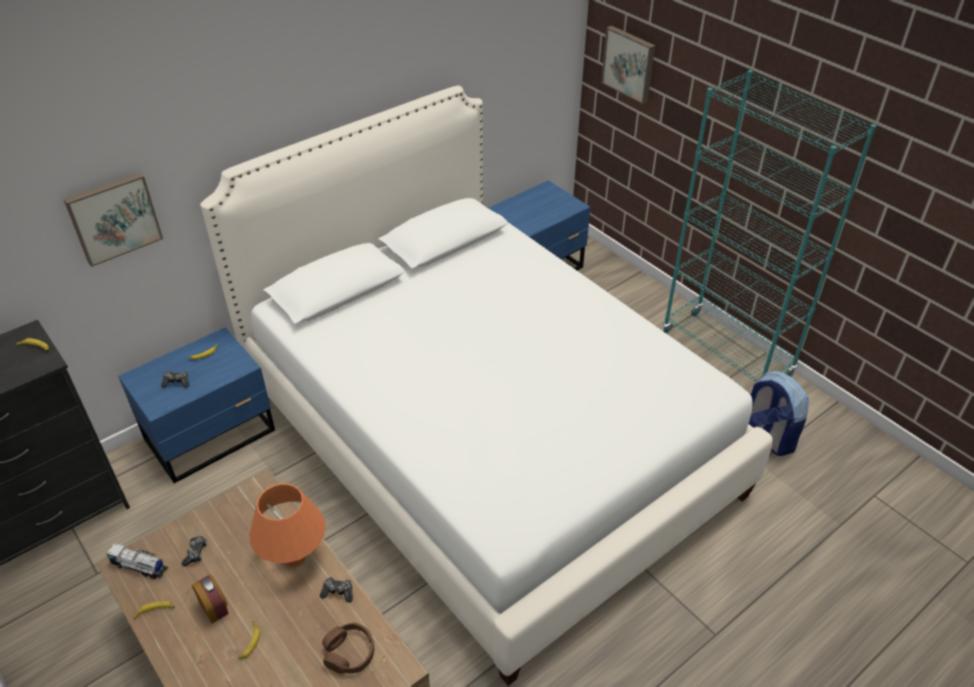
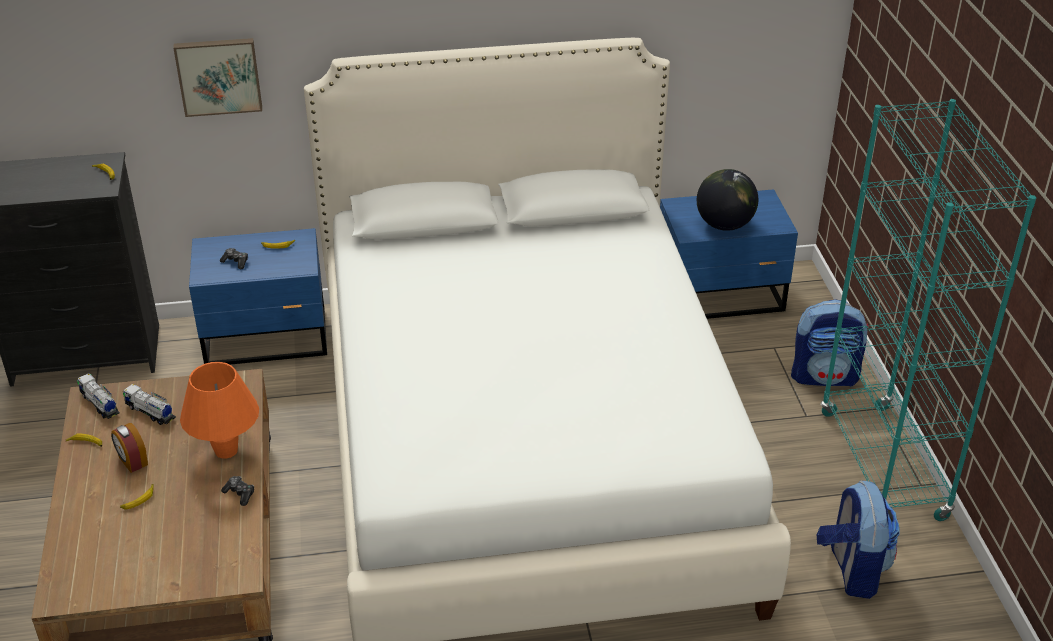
camera: 30 degrees right, 5 degrees down
(196, 553) = (150, 412): game controller -> toy truck
(215, 608) = (132, 461): alarm clock -> alarm clock turned 150 degrees clockwise
(349, 653) = (210, 545): brown headphones -> none
(538, 217) = (724, 225): none -> globe
(629, 63) = (875, 65): picture -> none
(643, 305) = (825, 376): none -> backpack

